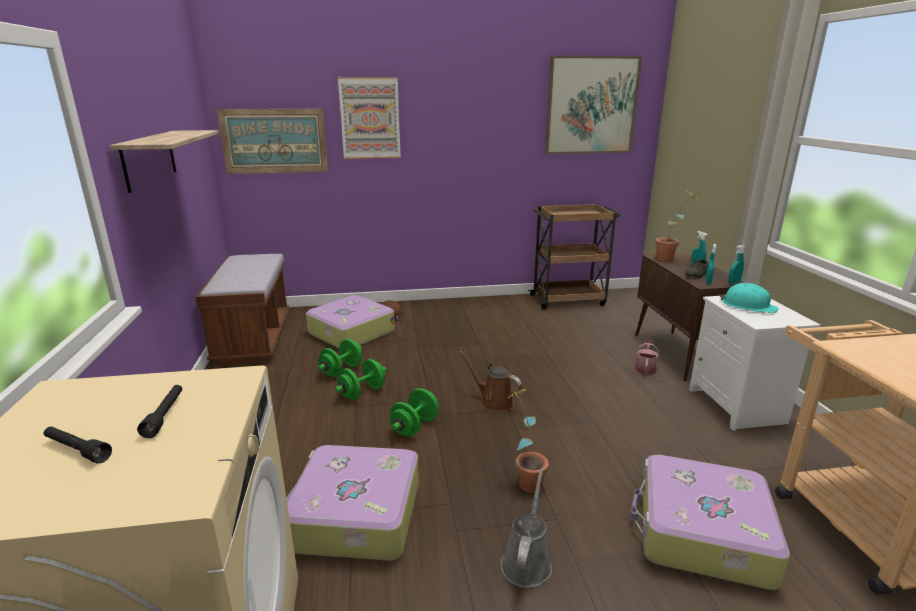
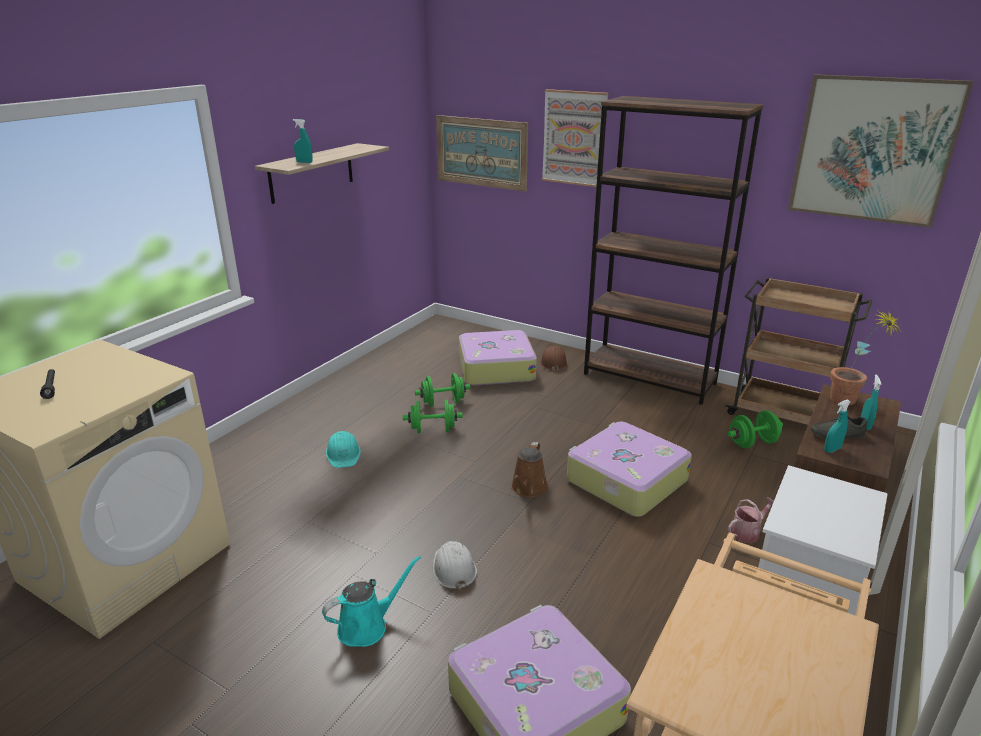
camera: 40 degrees right, 5 degrees up
(165, 415) = (104, 384): black flashlight -> none
(253, 339) = (415, 346): brown bench -> none
(354, 516) = (307, 523): suitcase -> suitcase (625, 480)
(414, 426) = (433, 478): green dumbbell -> green dumbbell (752, 443)
(469, 305) = (649, 378): none -> brown bookcase
(494, 401) = (528, 489): brown watering can -> brown watering can turned 150 degrees counterclockwise
(525, 480) = (453, 569): potted plant -> white hard hat
(527, 561) = (367, 626): grey watering can -> turquoise watering can
(733, 282) = (870, 464): turquoise spray bottle -> turquoise spray bottle (304, 162)
(748, 306) = (823, 500): turquoise hard hat -> turquoise hard hat (343, 454)

